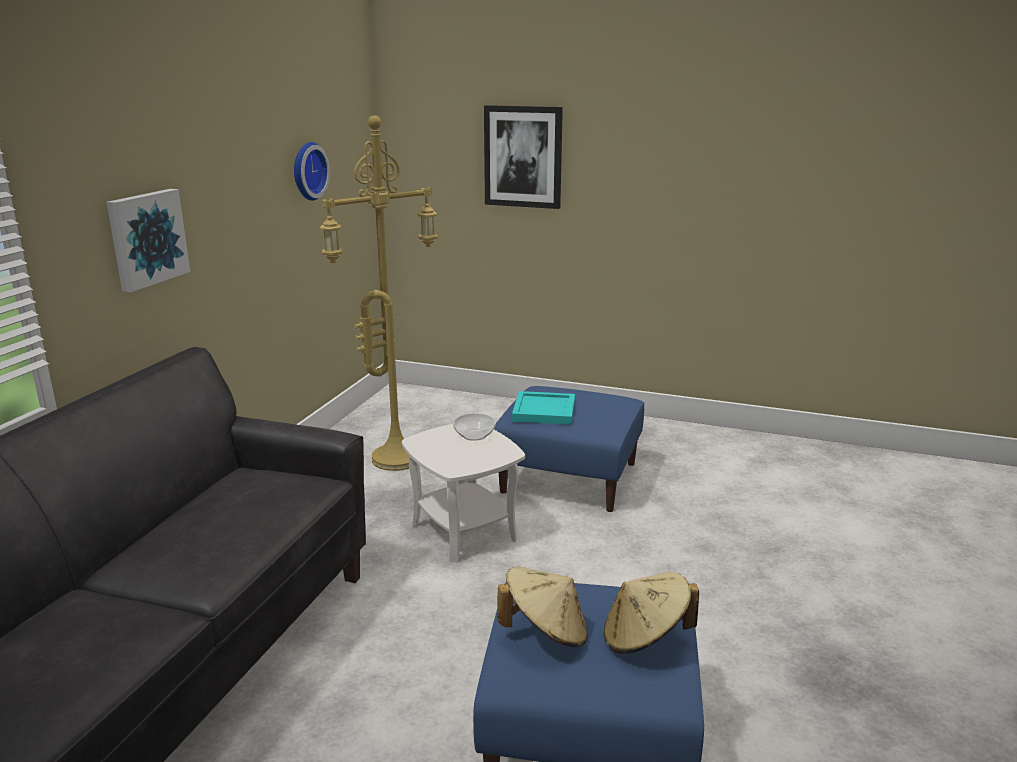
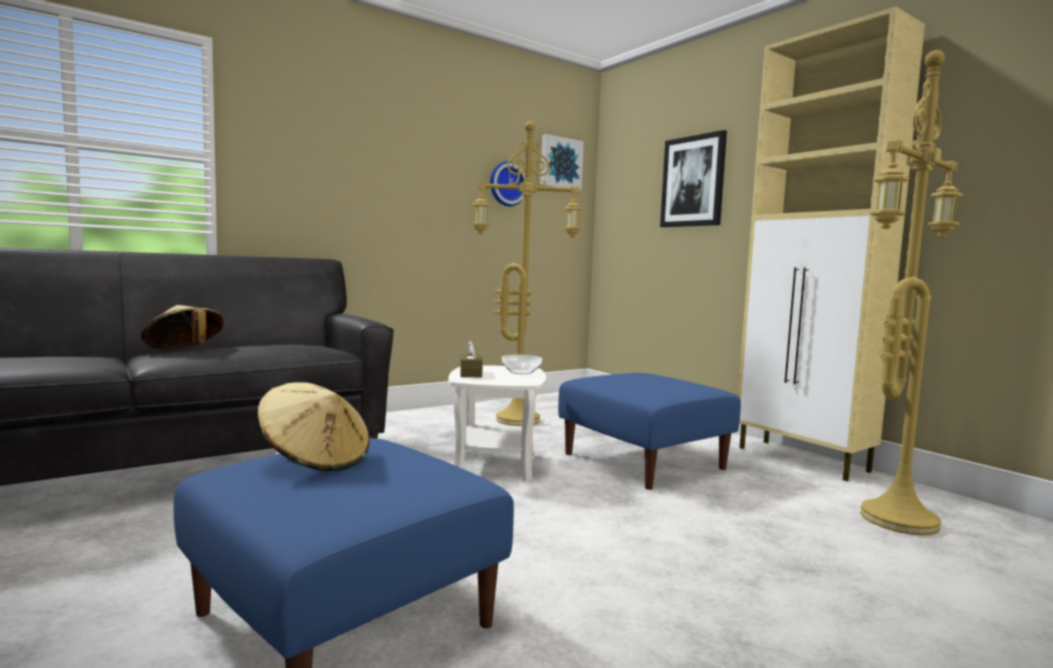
camera: 35 degrees right, 15 degrees down
(146, 238) = (328, 183): picture -> picture (560, 163)
(439, 455) = (471, 373): none -> brown tissue box
(545, 410) = (620, 379): turquoise tray -> none
(645, 638) = (384, 490): beige hat -> beige hat (184, 352)
(669, 431) = (803, 460): none -> beige cabinet
(773, 476) = (895, 517): none -> yellow floor lamp

